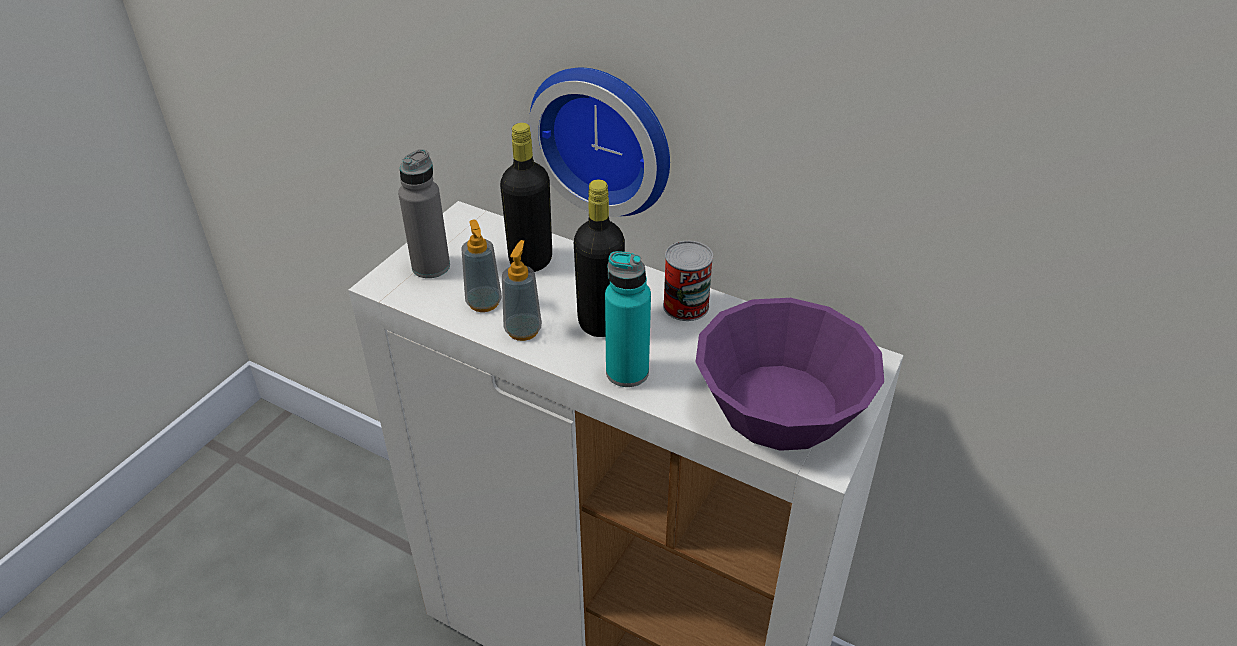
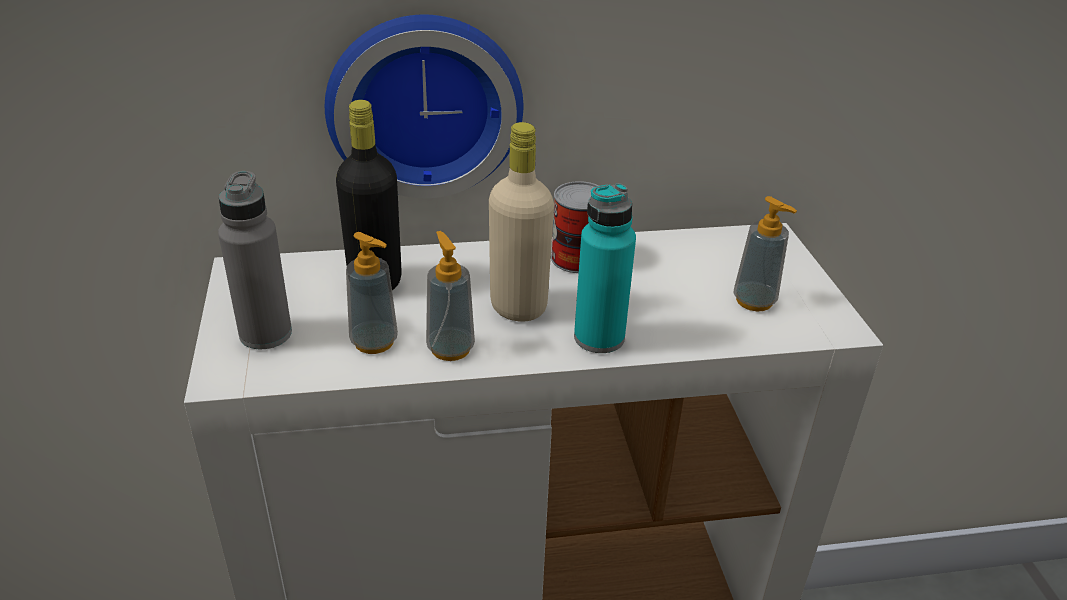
camera: 40 degrees left, 5 degrees down
(600, 323) = (518, 306): black bottle -> beige bottle
(781, 404) = (754, 301): purple bowl -> soap dispenser

